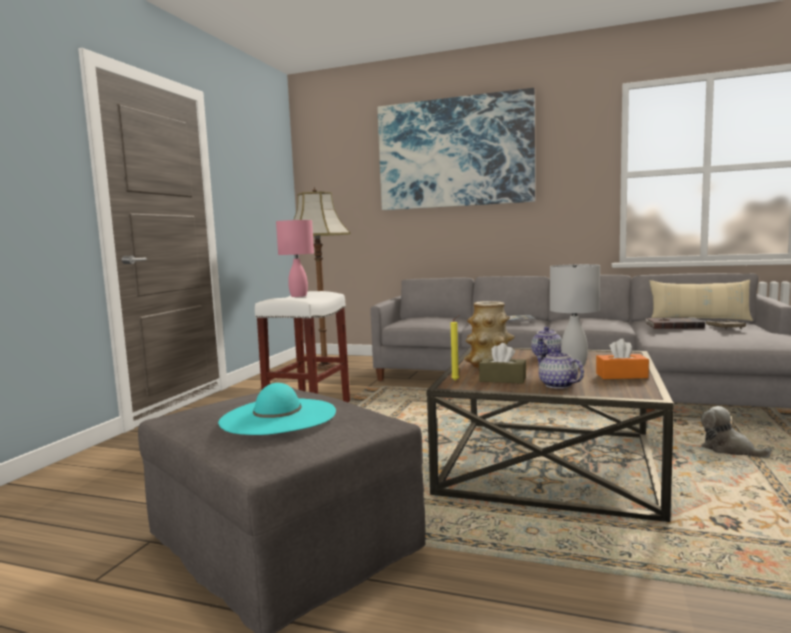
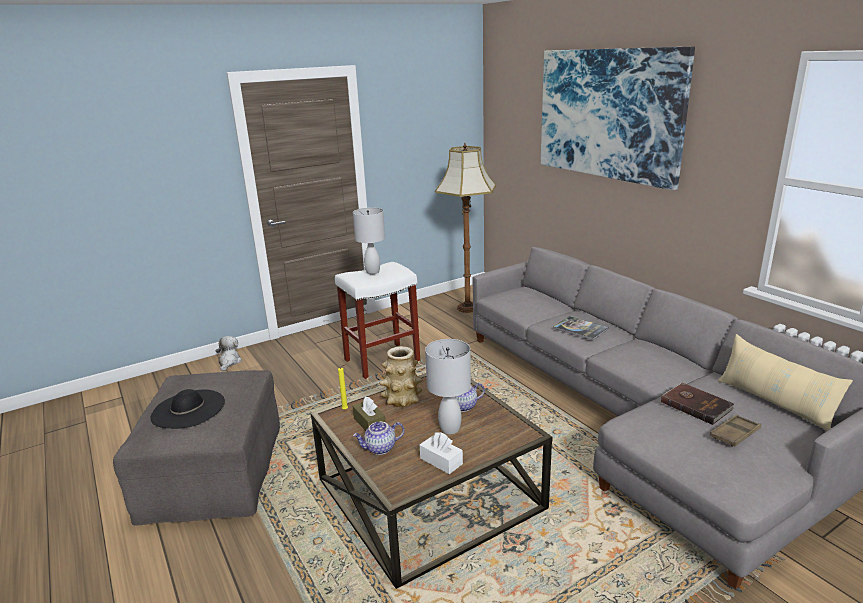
camera: 40 degrees right, 15 degrees up
(278, 416) = (188, 409): turquoise hat -> black hat
(298, 296) = (372, 272): pink table lamp -> white table lamp
(557, 385) = (380, 449): teapot -> teapot turned 120 degrees counterclockwise
(621, 375) = (441, 461): orange tissue box -> white tissue box
(729, 449) = (585, 562): plush toy -> plush toy (229, 362)

